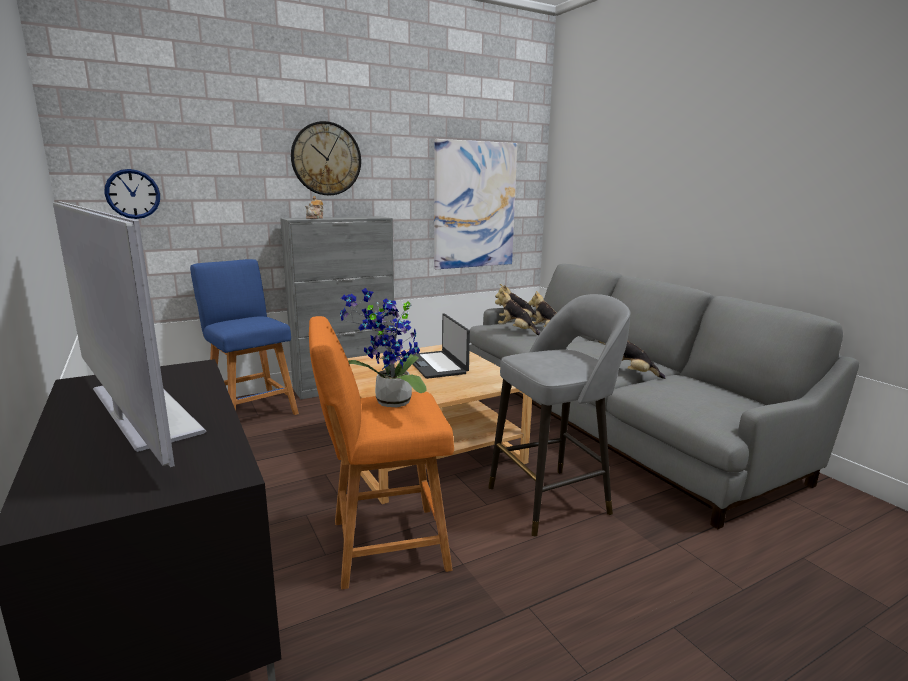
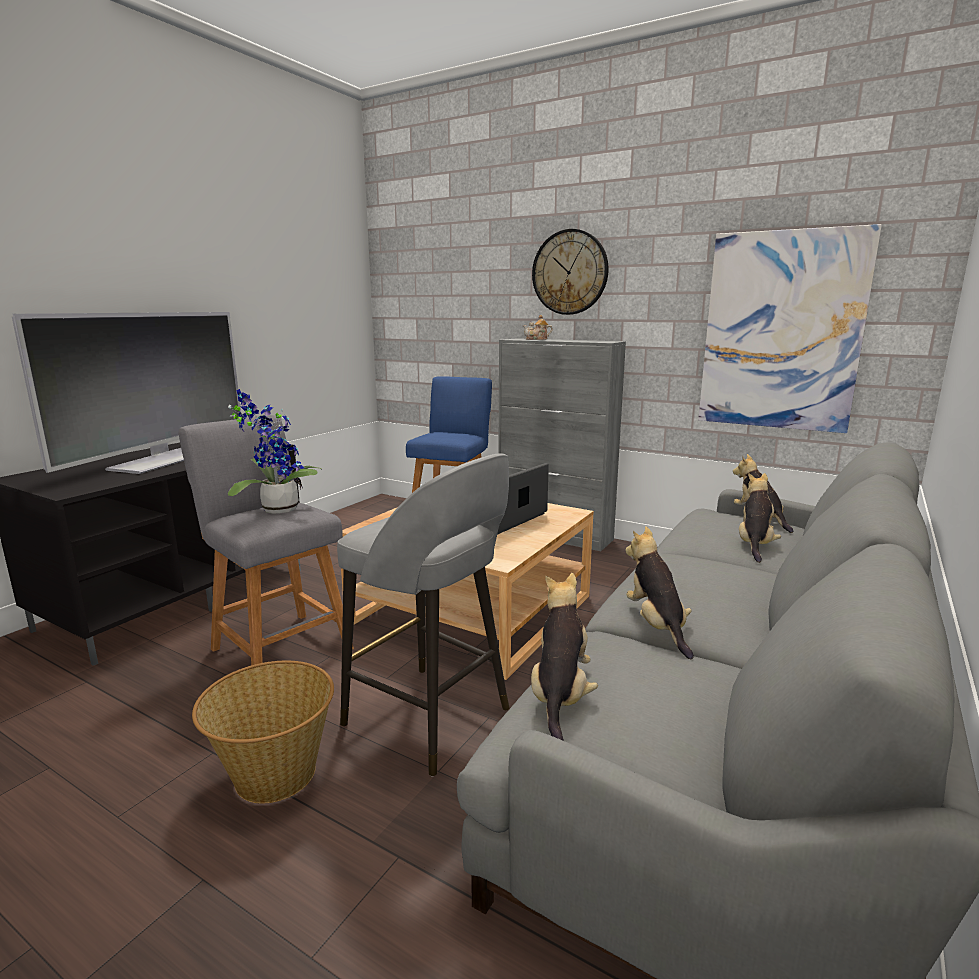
camera: 60 degrees right, 0 degrees up
(133, 194) = (413, 312): wall clock -> none
(382, 546) = (278, 646): orange stool -> grey stool
(517, 331) = (706, 526): plush toy -> plush toy (560, 695)
(577, 578) = (274, 775): none -> basket

